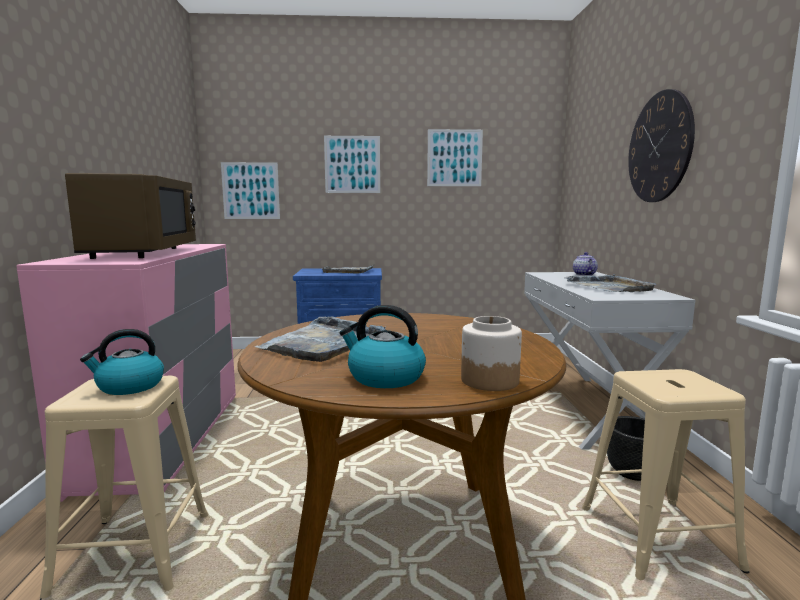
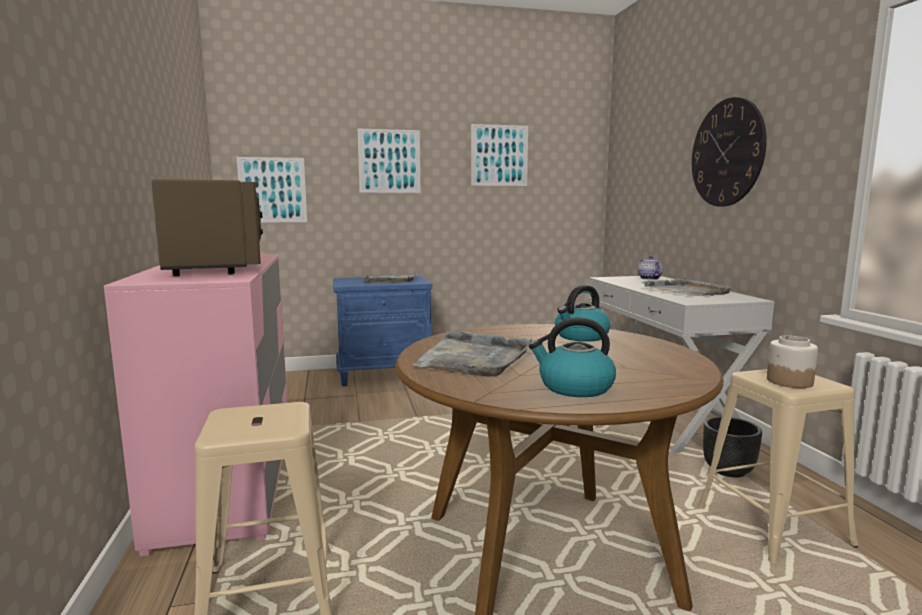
camera: 10 degrees left, 0 degrees up
(129, 386) = (267, 415): kettle -> kettle (581, 336)
(489, 380) = (671, 384): jar -> jar (789, 381)

